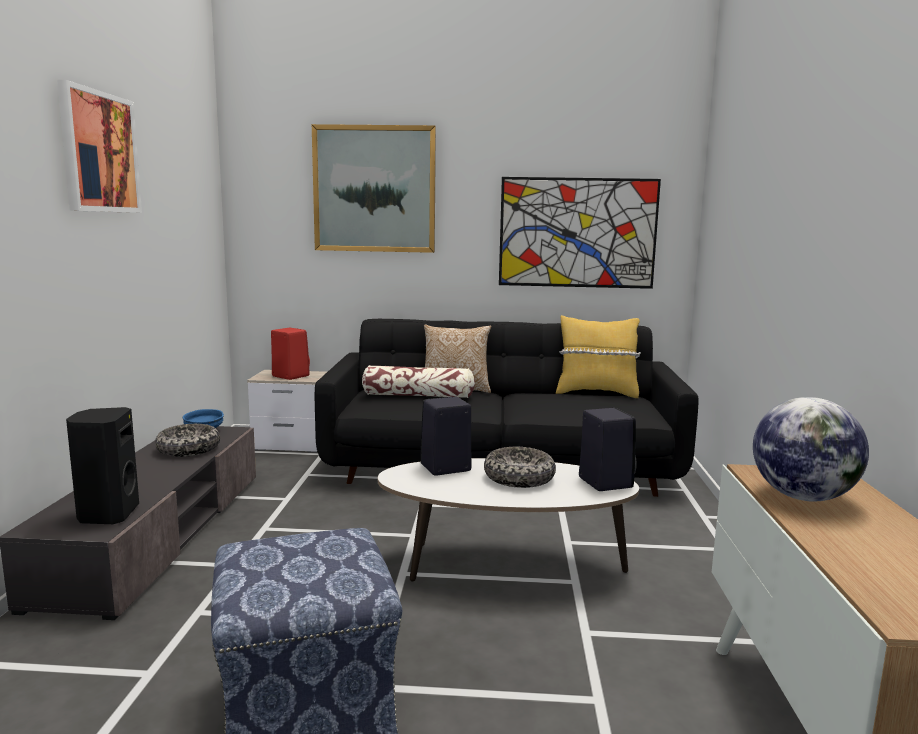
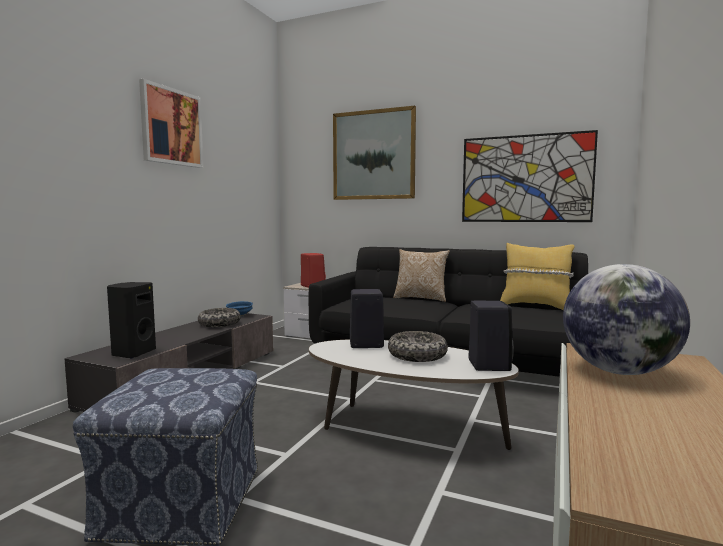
camera: 20 degrees right, 5 degrees down
(418, 395) = (387, 300): pillow -> none

